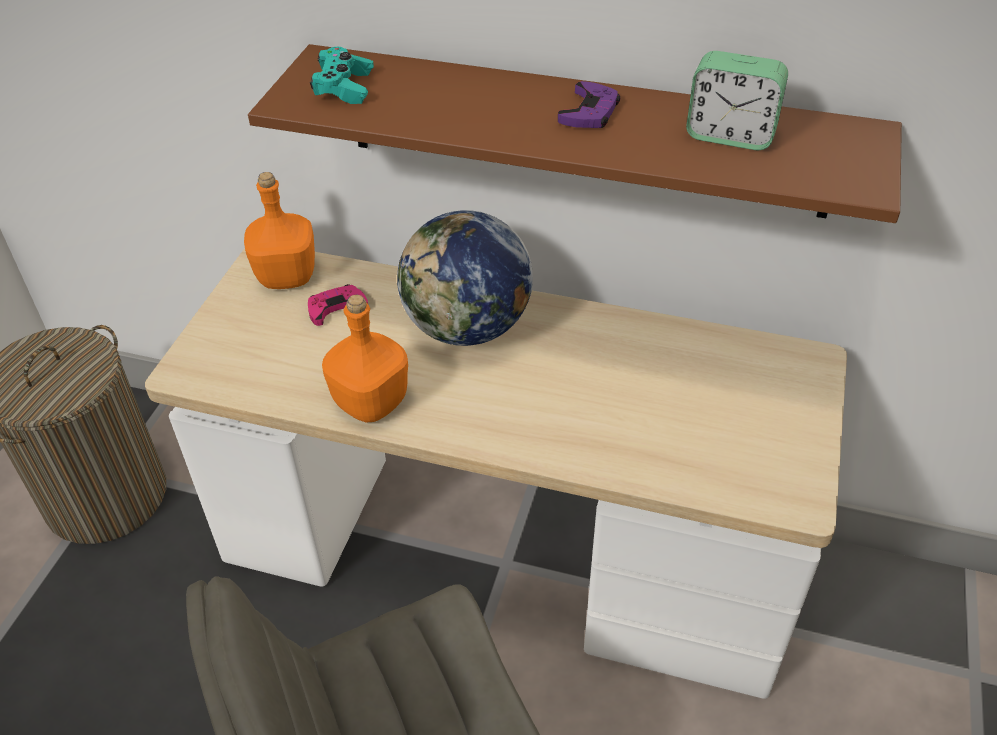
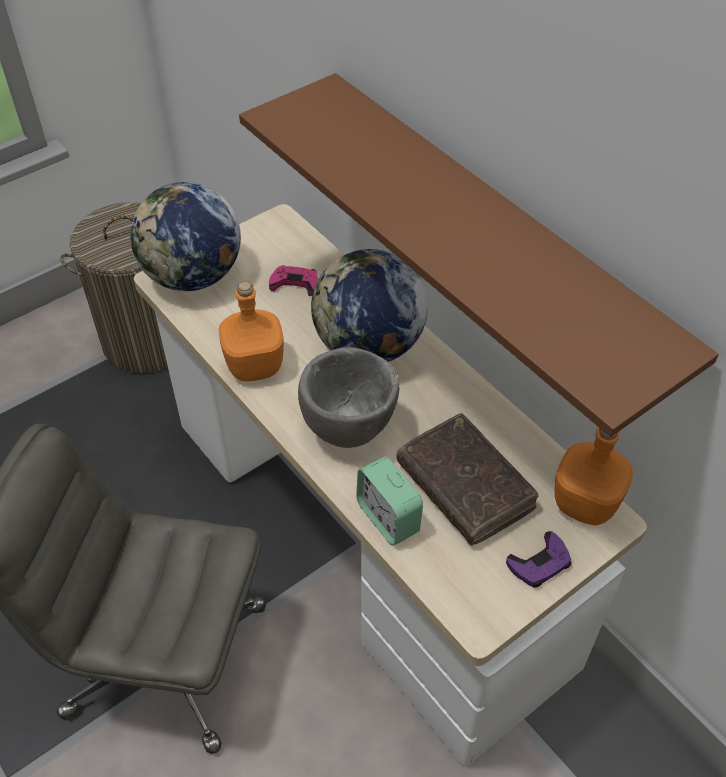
camera: 35 degrees right, 5 degrees up
(217, 353) = (193, 277): none -> globe
(285, 277) = (283, 242): orange bottle -> orange bottle (583, 503)
(344, 88) = (320, 121): turquoise game controller -> none
(525, 411) = (349, 432): none -> grey bowl
(589, 112) = (469, 222): purple game controller -> purple game controller (539, 563)
(675, 400) = (464, 487): none -> brown book
(730, 135) = (554, 294): alarm clock -> alarm clock (388, 518)

